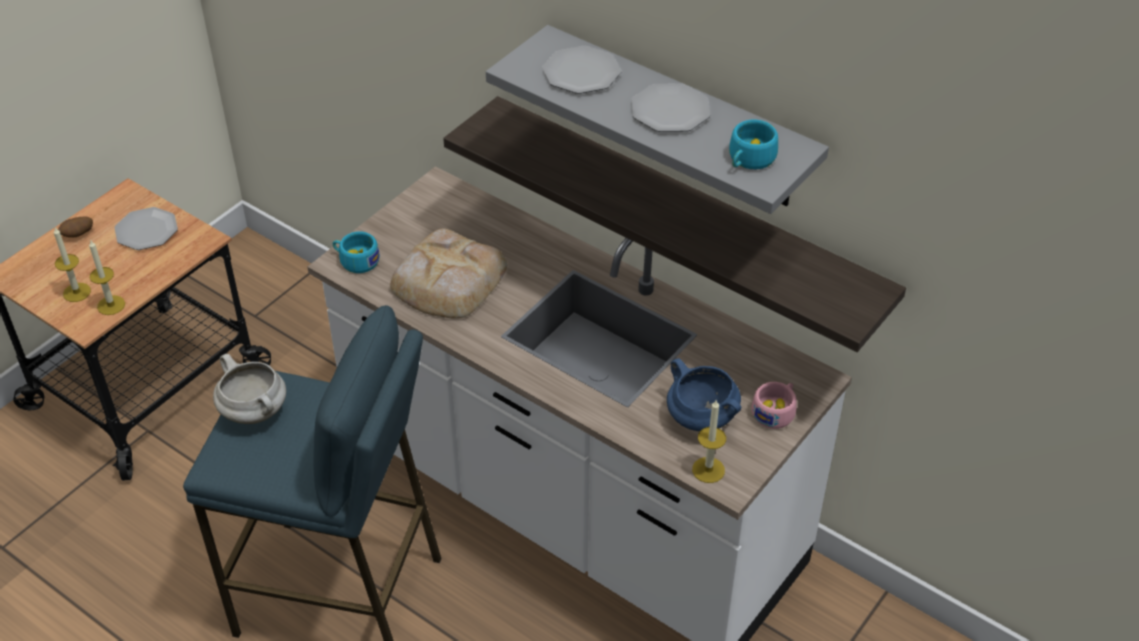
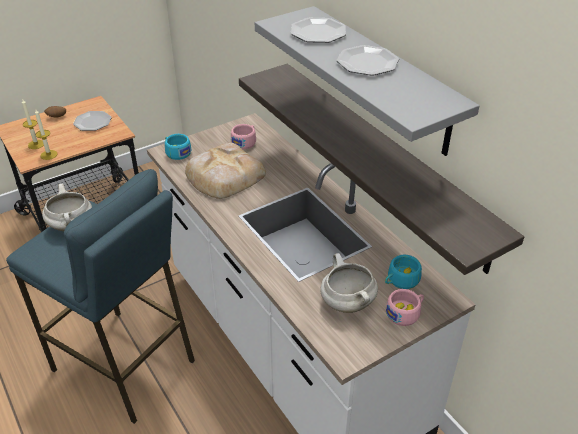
camera: 20 degrees right, 5 degrees down
(447, 219) = (245, 142): none -> pink cup
(700, 418) = (346, 302): blue cooking pot -> white cooking pot
(708, 470) = (334, 341): candle -> none
(749, 160) = (409, 101): turquoise cup -> turquoise cup (400, 280)

